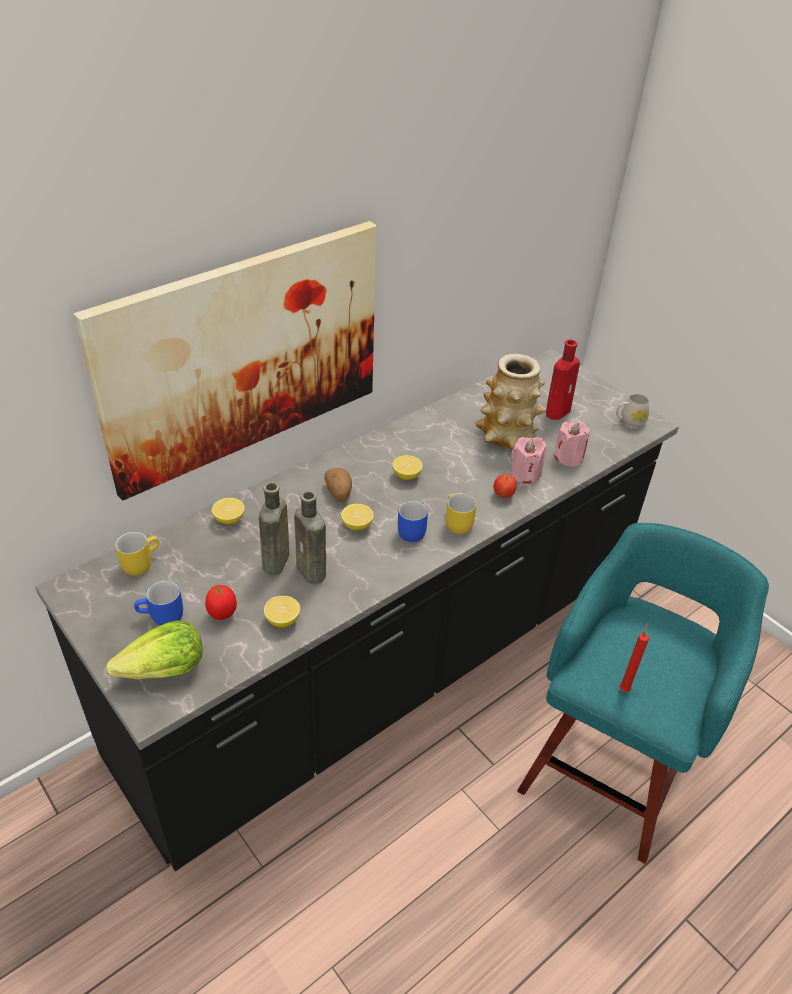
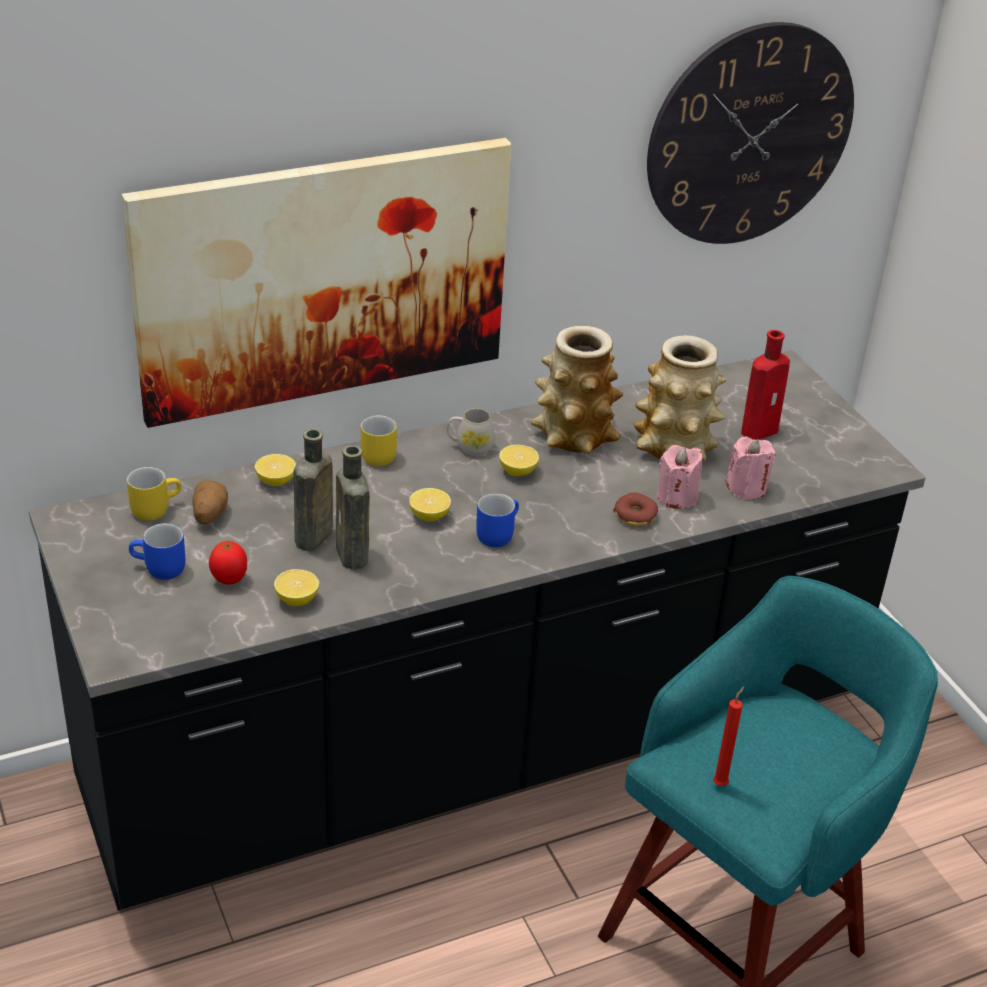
camera: 15 degrees right, 5 degrees down
(164, 670) = (142, 623): lettuce -> none
(339, 493) = (422, 476): potato -> potato (209, 515)
(434, 439) = (574, 435): none -> vase
(455, 523) = (556, 536): yellow mug -> yellow mug (375, 454)
(503, 495) = (635, 516): apple -> donut
(528, 197) = (750, 135): none -> wall clock
(629, 421) = (856, 458): white mug -> white mug (470, 447)

